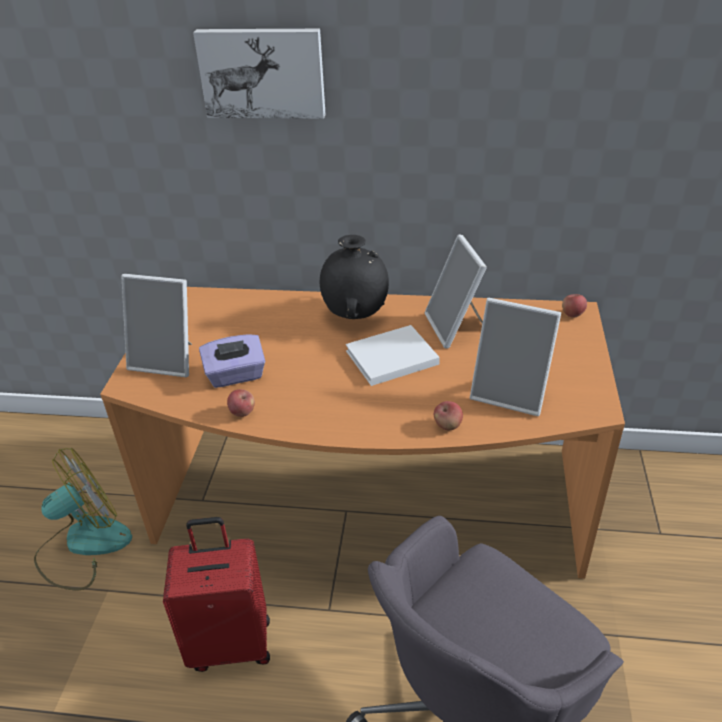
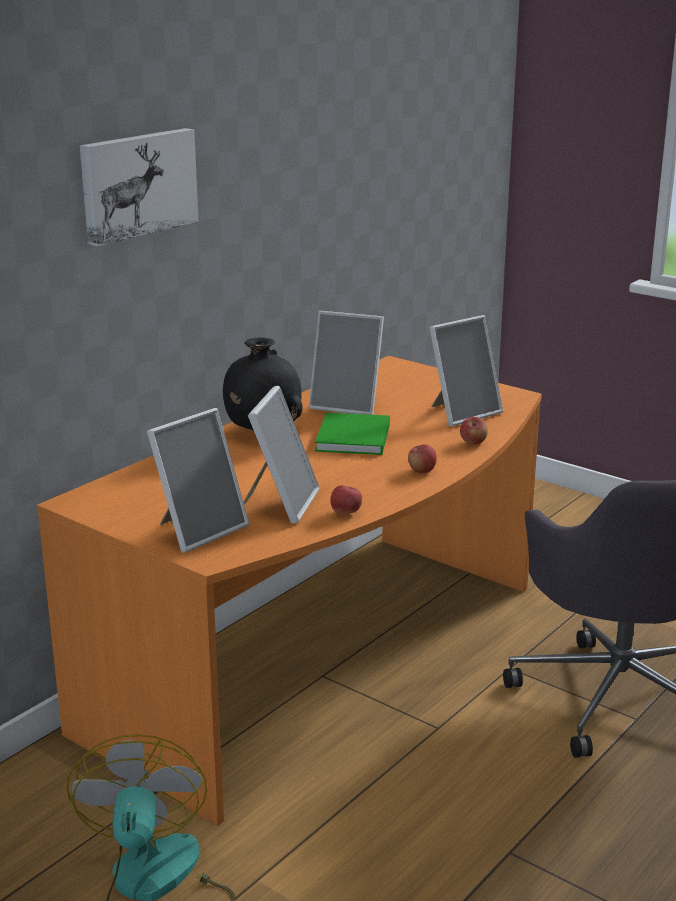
camera: 60 degrees left, 15 degrees down
(231, 643) = (422, 802): red suitcase -> none
(236, 375) = (280, 504): purple tissue box -> picture frame
(389, 358) = (353, 438): white book -> green book
(572, 314) = (393, 366): apple -> apple (421, 471)

